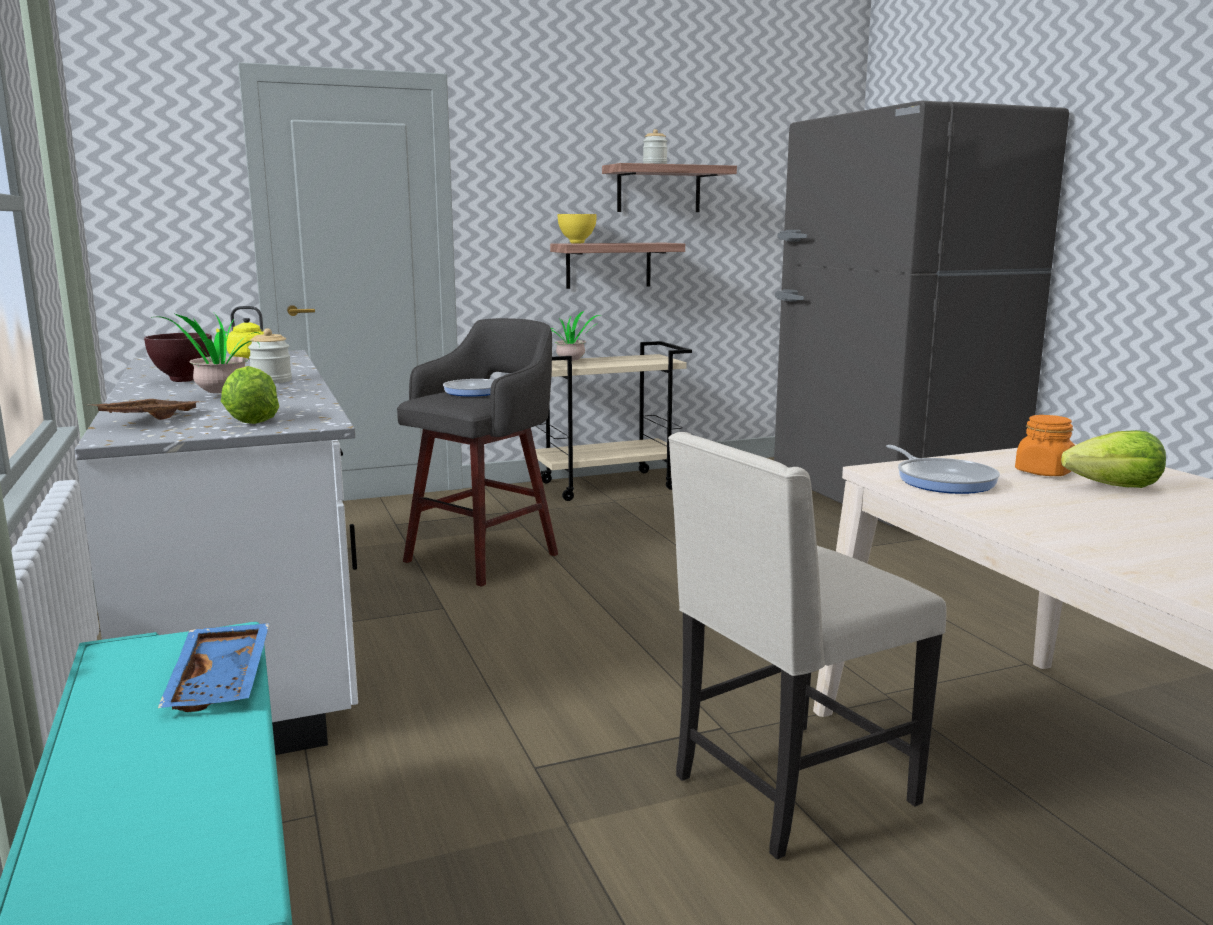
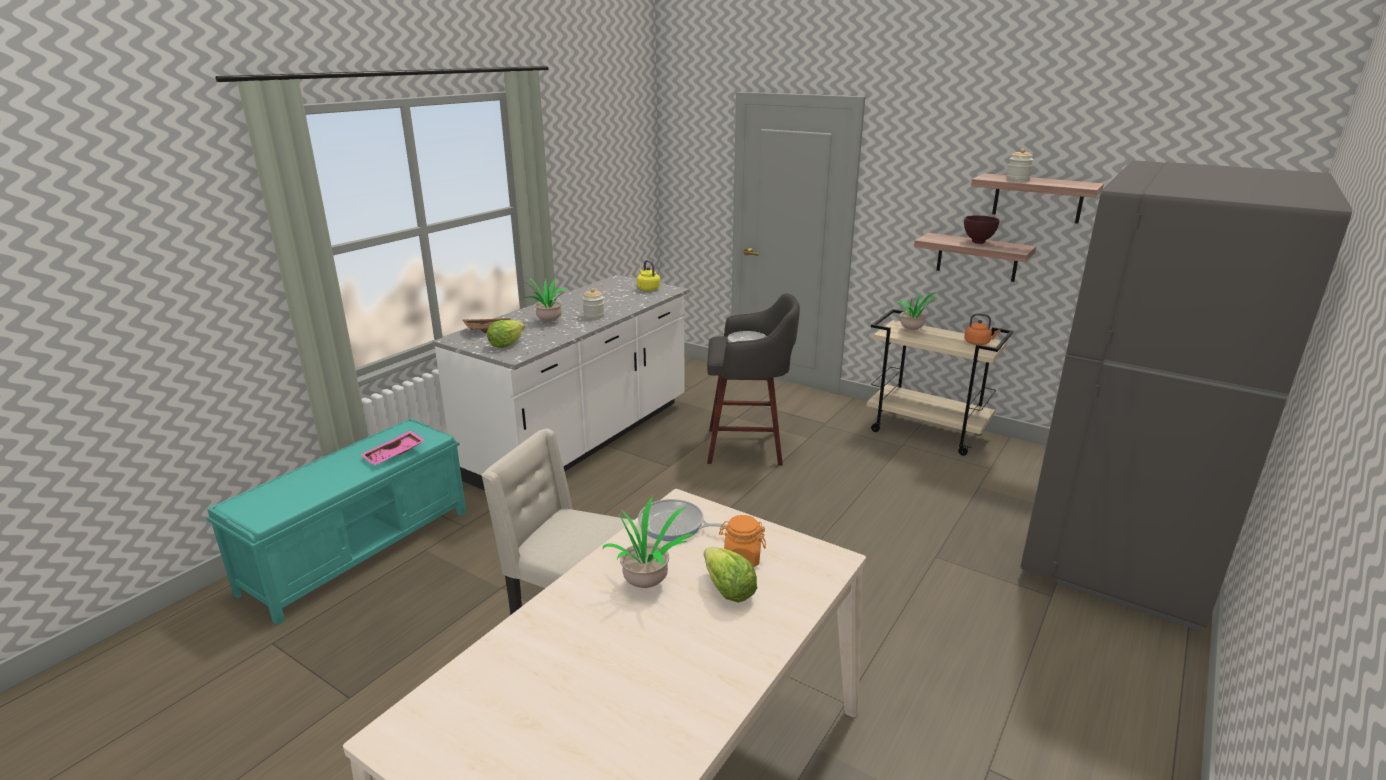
camera: 55 degrees right, 10 degrees up
(182, 380) = (573, 303): brown bowl -> brown bowl (977, 242)
(222, 681) = (395, 455): blue tray -> pink tray
(576, 243) = (940, 237): yellow bowl -> none
(646, 358) = (978, 343): none -> orange kettle
(942, 480) = (675, 525): frying pan -> frying pan turned 75 degrees clockwise
(1077, 510) = (648, 582): none -> potted plant

